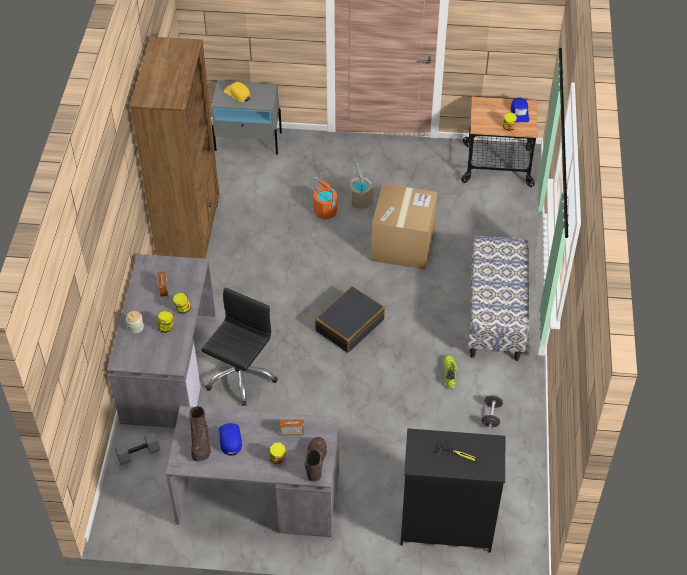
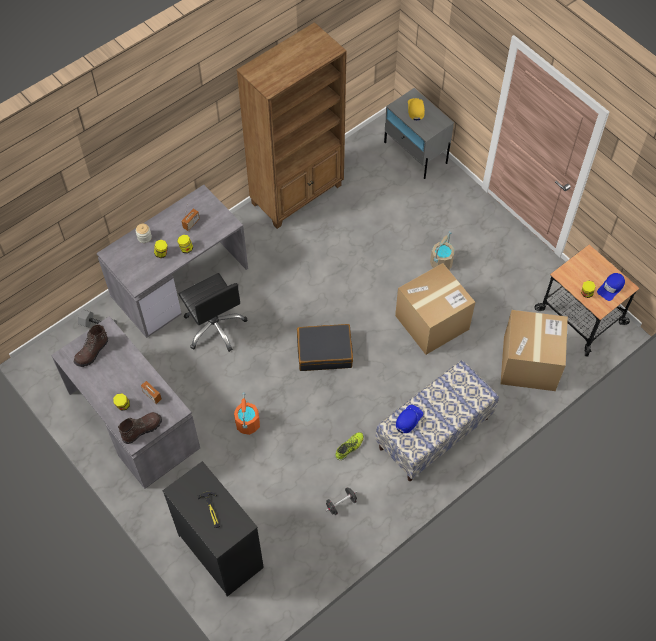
camera: 45 degrees right, 10 degrees up
(230, 439) = (111, 366): blue cap -> blue cap (408, 419)
(240, 376) = (215, 326): black office chair -> black office chair turned 75 degrees clockwise
(325, 211) = (407, 251): orange bucket -> orange bucket (247, 423)
(501, 220) = (529, 363): none -> cardboard box

